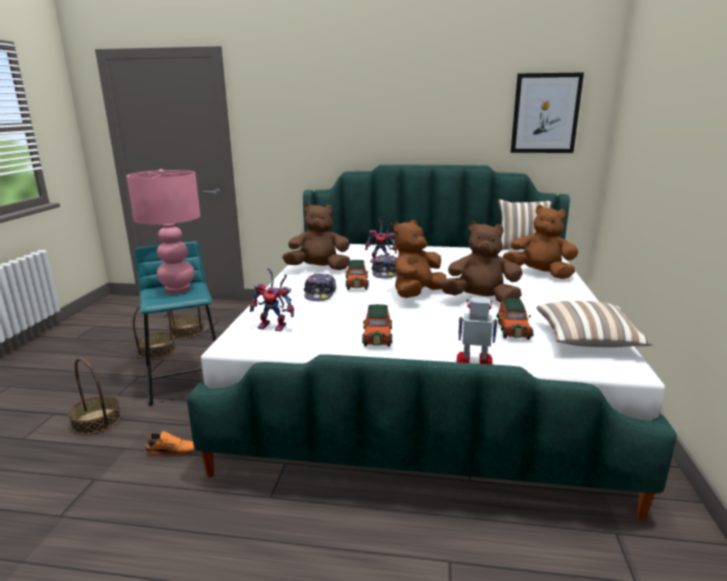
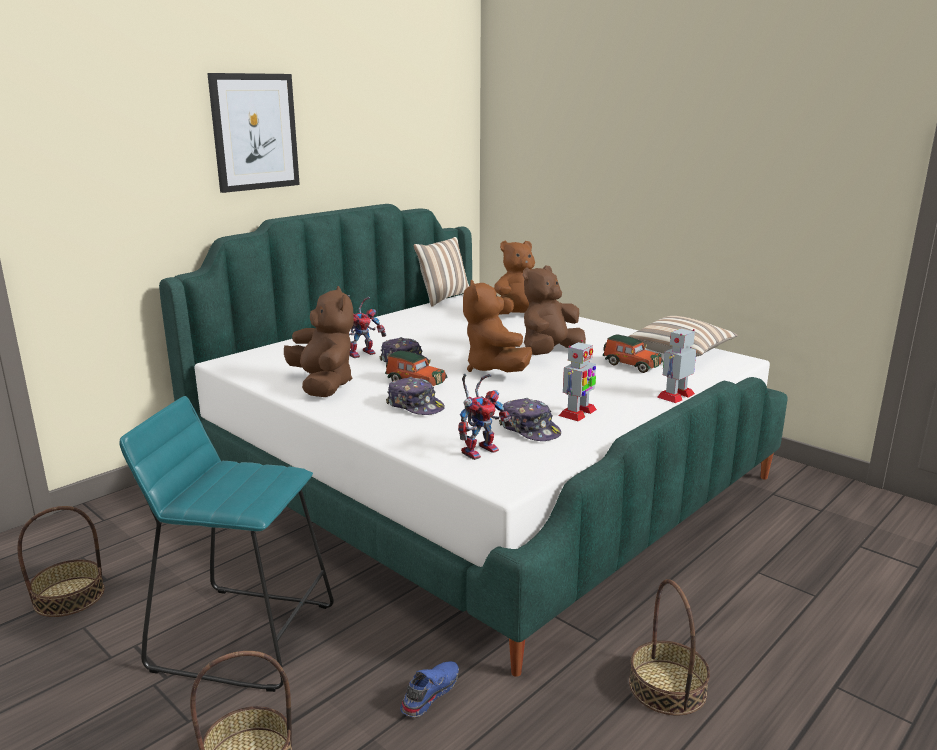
camera: 55 degrees left, 0 degrees up
(157, 351) = (89, 646): basket -> basket (667, 687)
(173, 450) = (429, 693): orange shoe -> blue shoe
(178, 290) = (233, 480): pink table lamp -> none
(319, 269) = (323, 385): brown plush toy -> brown plush toy turned 120 degrees clockwise
(326, 330) = (530, 430): none -> cap
(377, 336) = (577, 413): toy car -> toy robot
(545, 113) = (428, 134): picture -> picture (254, 132)

